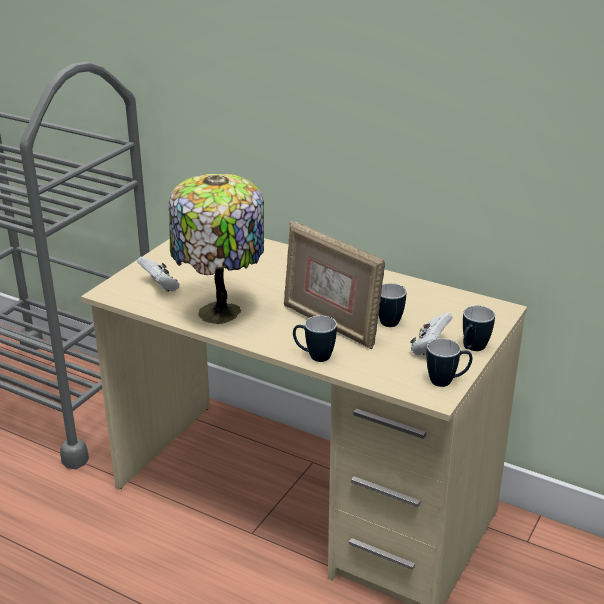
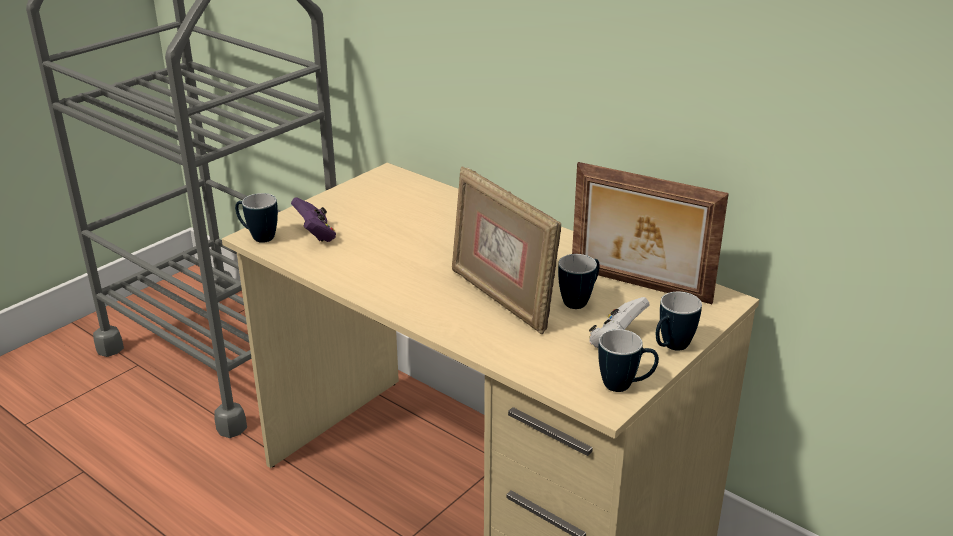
camera: 10 degrees right, 0 degrees up
(160, 287) = (316, 235): white game controller -> purple game controller
(220, 314) = (372, 274): table lamp -> none
(314, 356) = (467, 336): mug -> mug (258, 237)
(434, 305) = (639, 286): none -> picture frame

